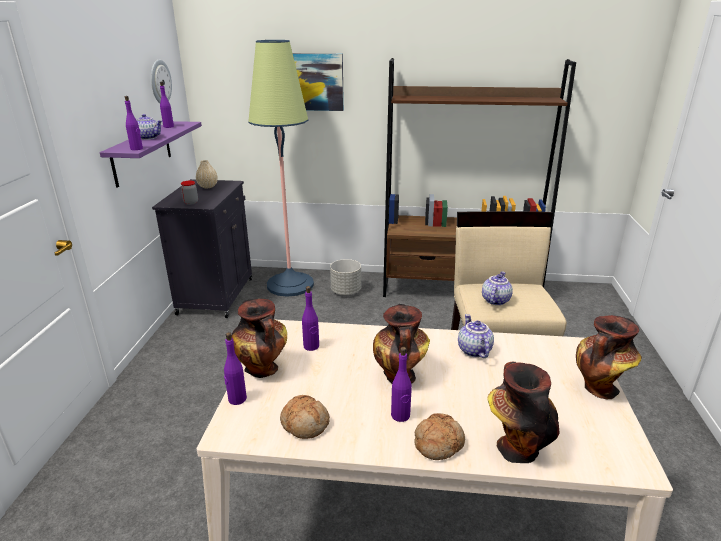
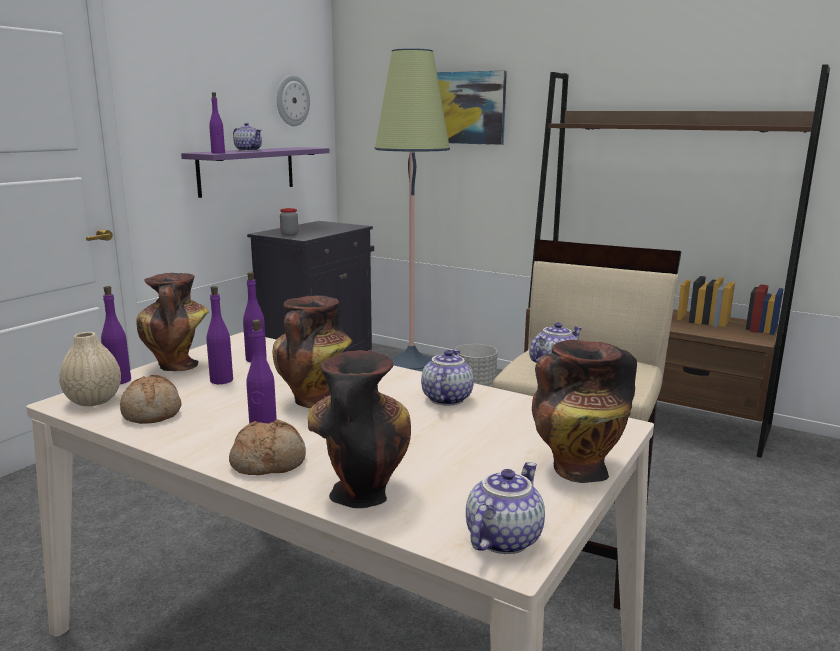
camera: 25 degrees right, 10 degrees down
(168, 126) = (287, 148): purple bottle -> purple bottle (222, 380)
(208, 186) = (327, 226): beige vase -> beige vase (93, 400)
(620, 455) = (502, 538): none -> teapot

